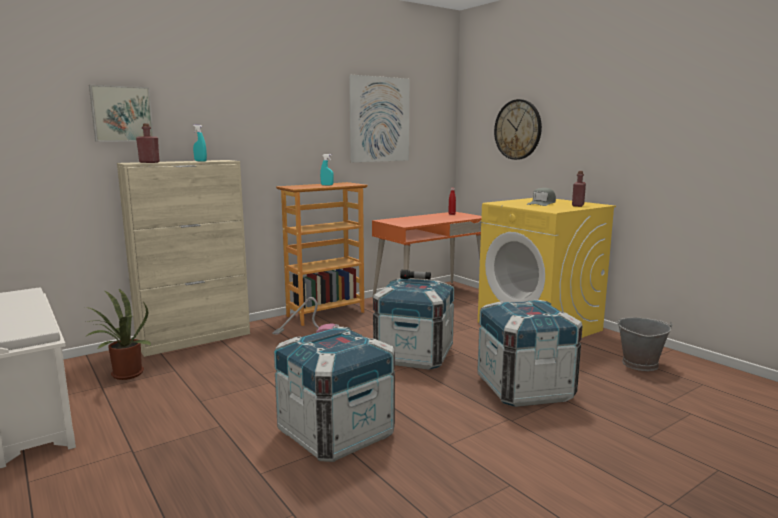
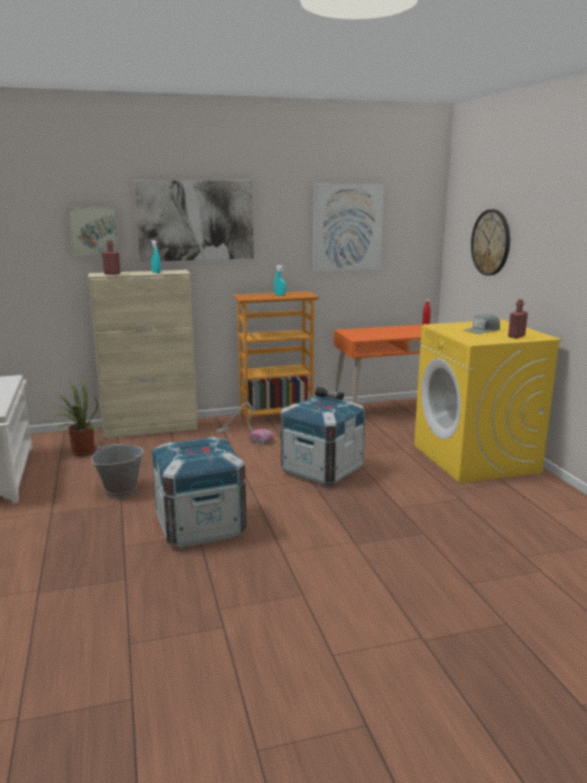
camera: 20 degrees right, 5 degrees up
(236, 107) = (196, 220): none -> picture
(525, 389) = (396, 518): crate -> none
(639, 364) = (542, 513): grey bucket -> grey bucket (121, 491)

